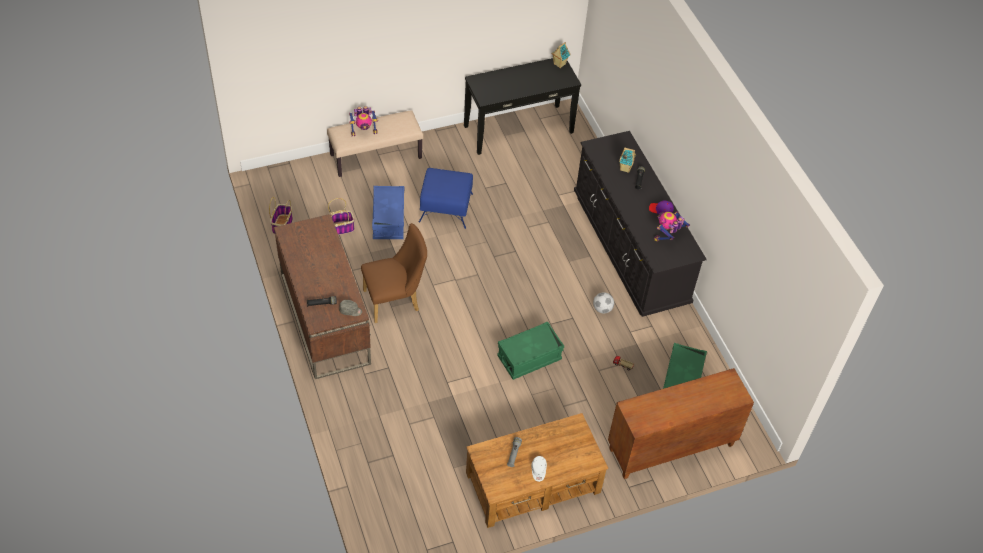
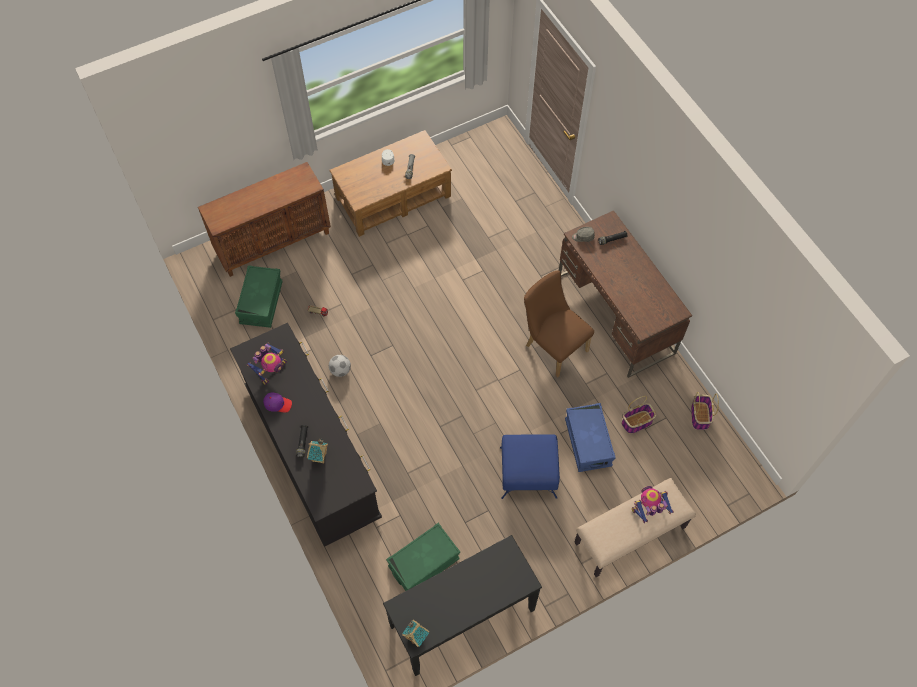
camera: 175 degrees right, 10 degrees up
(395, 300) = (553, 345): brown chair -> brown chair turned 75 degrees clockwise
(529, 358) = (409, 306): green storage box -> green storage box (424, 563)

